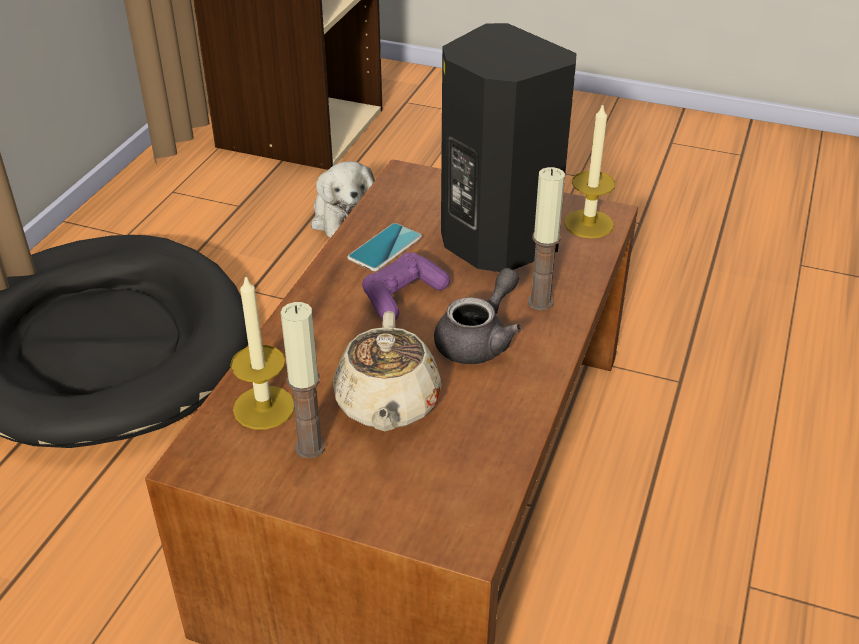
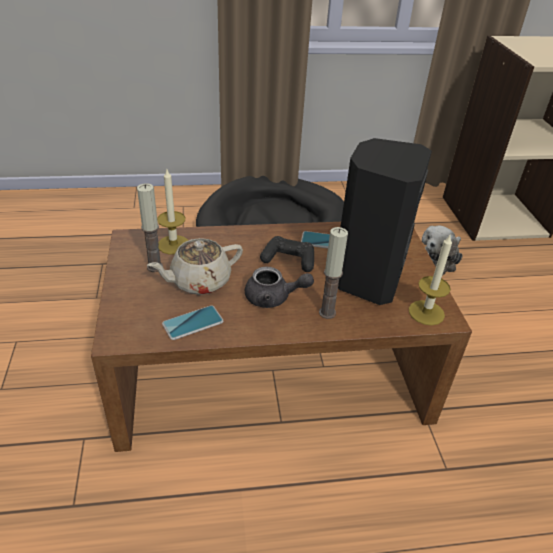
camera: 60 degrees right, 0 degrees up
(403, 296) = (289, 260): purple game controller -> black game controller
(483, 439) = (193, 323): none -> phone

